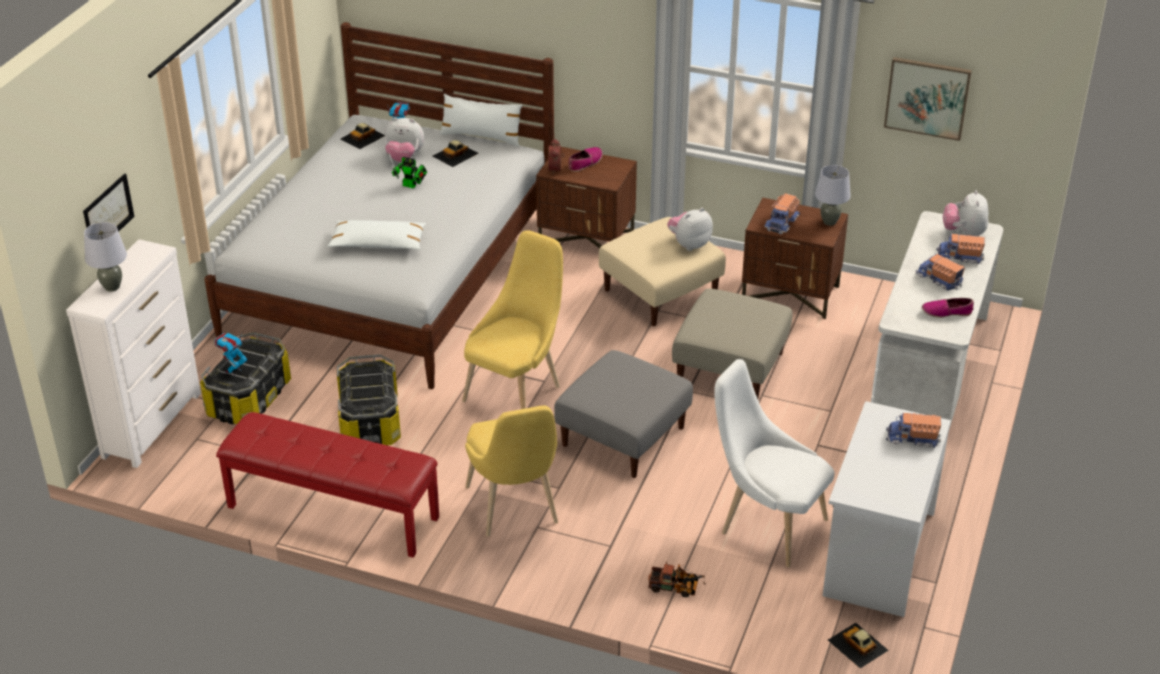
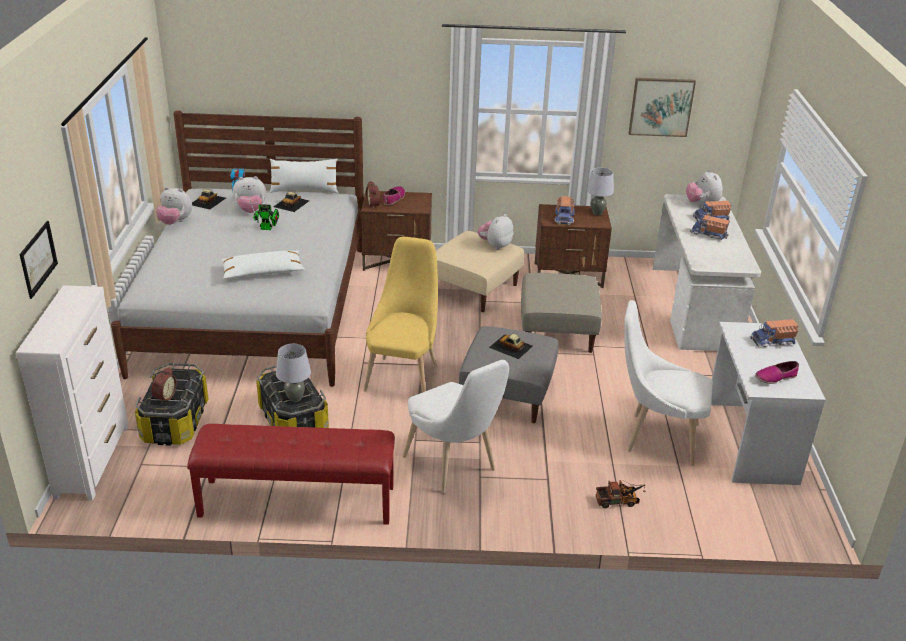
camera: 20 degrees left, 5 degrees down
(112, 287) = (55, 327): grey table lamp -> grey table lamp (295, 398)
(233, 370) = (164, 396): toy robot -> alarm clock
(315, 161) = (175, 222): none -> plush toy
(515, 509) = (453, 466): yellow chair -> white chair
(857, 645) = (783, 514): toy car -> toy car (511, 346)
(946, 312) = (730, 254): shoe -> shoe (775, 377)

